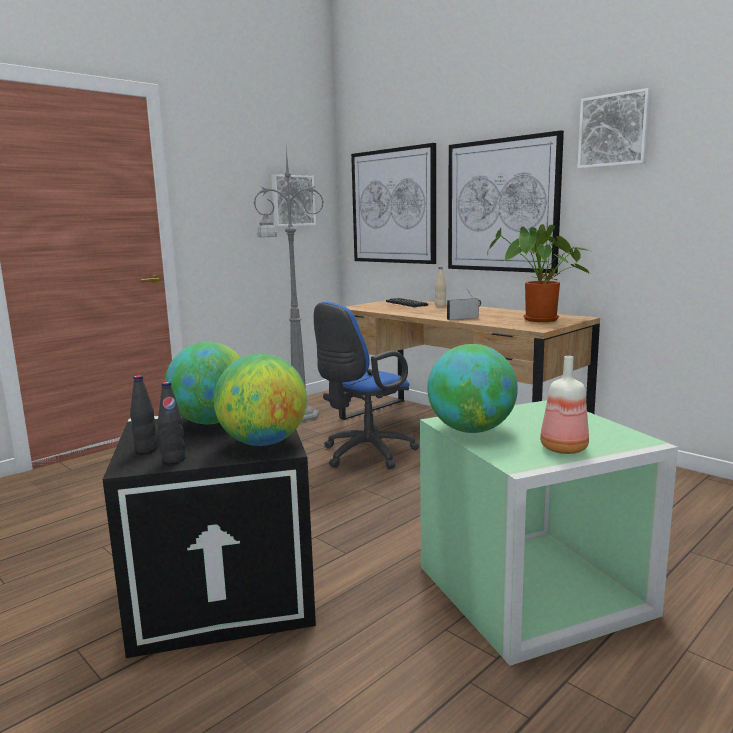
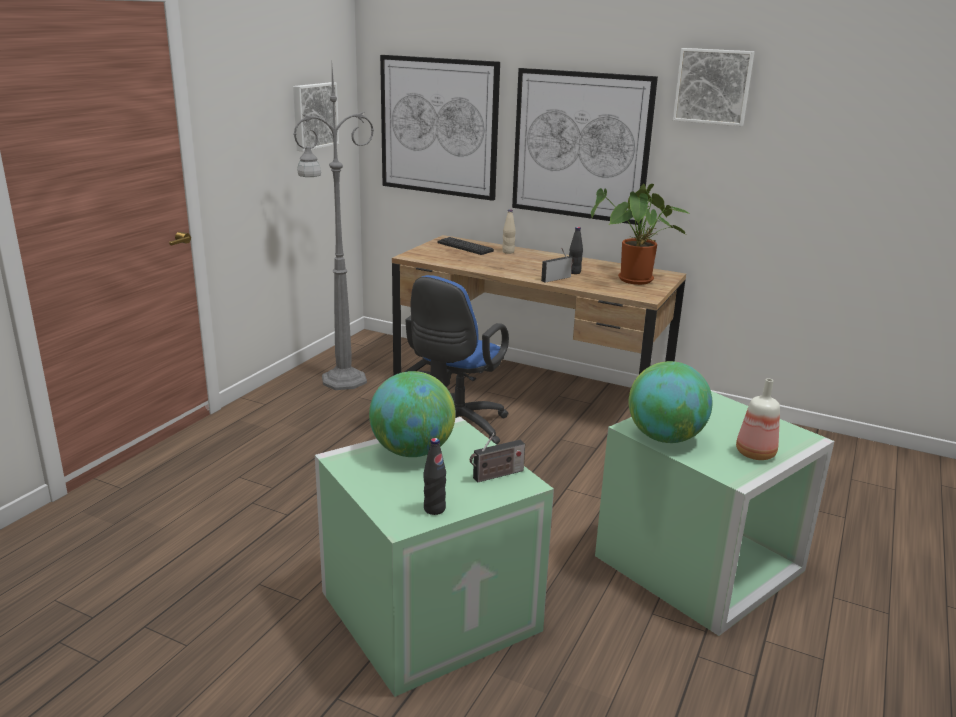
camera: 20 degrees left, 10 degrees up
(146, 450) = (390, 499): black bottle -> black bottle (574, 272)
(225, 588) = (430, 608): black storage box -> green storage box
(263, 443) = (496, 475): globe -> radio

